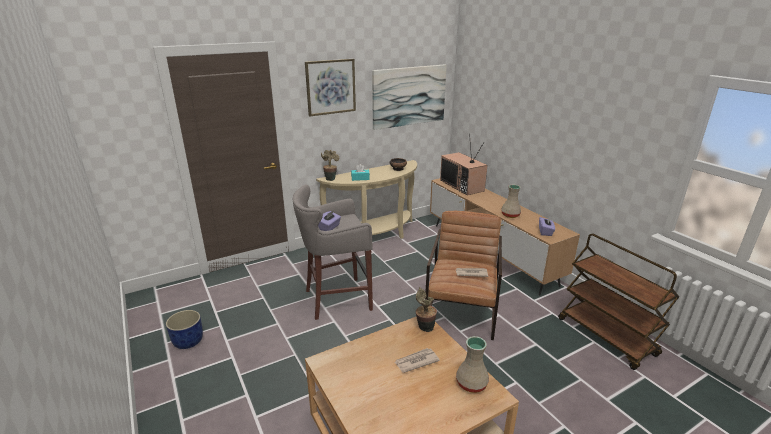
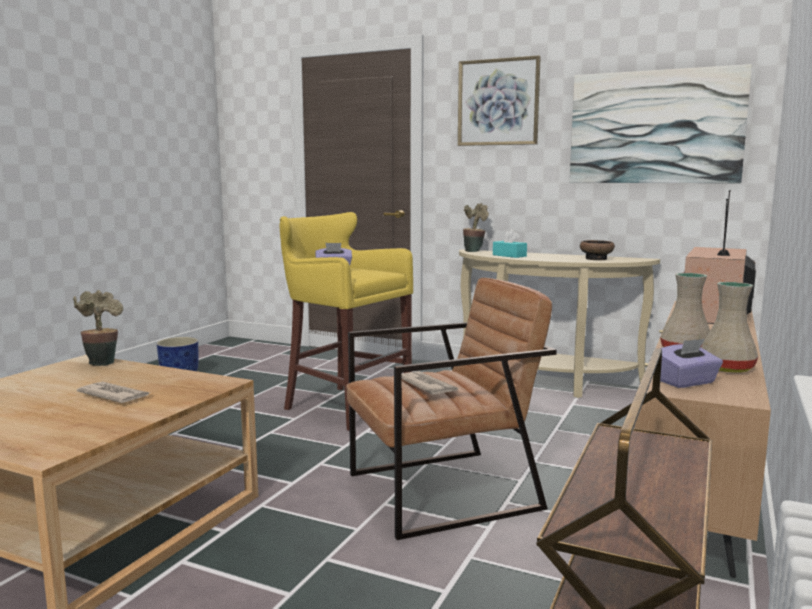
camera: 55 degrees right, 15 degrees down
(336, 299) = (344, 406): grey stool -> yellow stool
(424, 327) = (209, 385): potted plant -> potted plant (102, 362)
(472, 384) = (74, 433): beige vase -> beige vase (727, 369)

